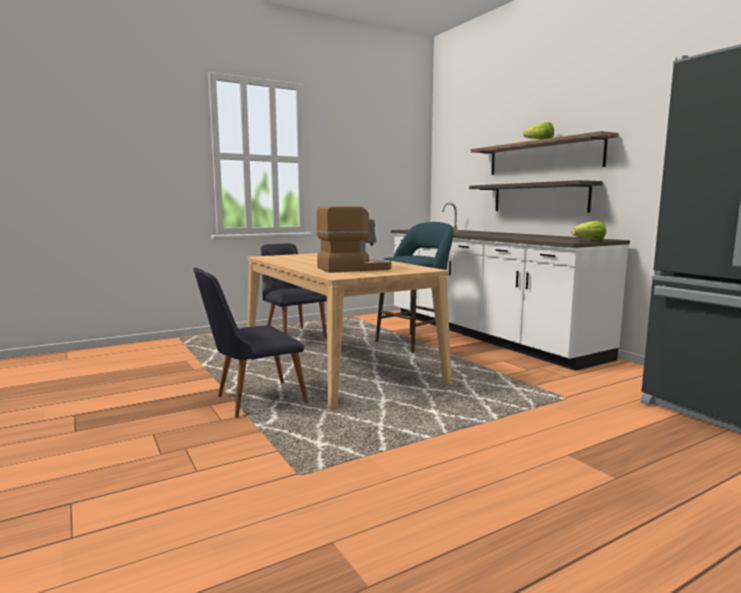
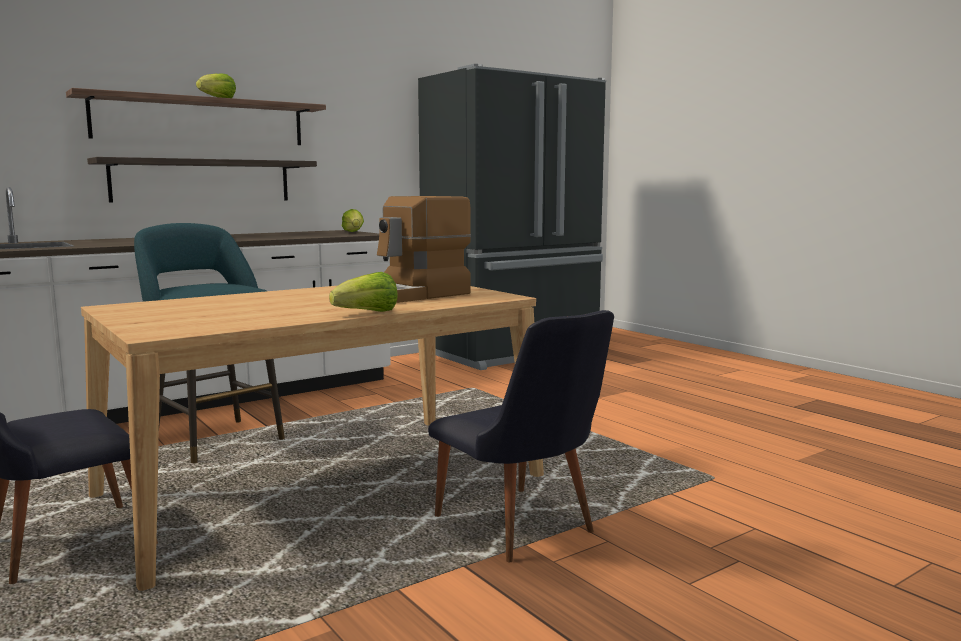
camera: 95 degrees left, 0 degrees up
(291, 266) = (368, 313): none -> lettuce
(353, 268) = (412, 295): coffee machine -> coffee machine turned 105 degrees counterclockwise

